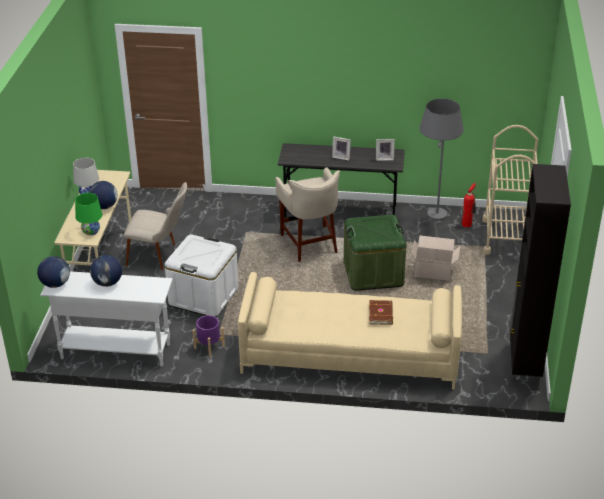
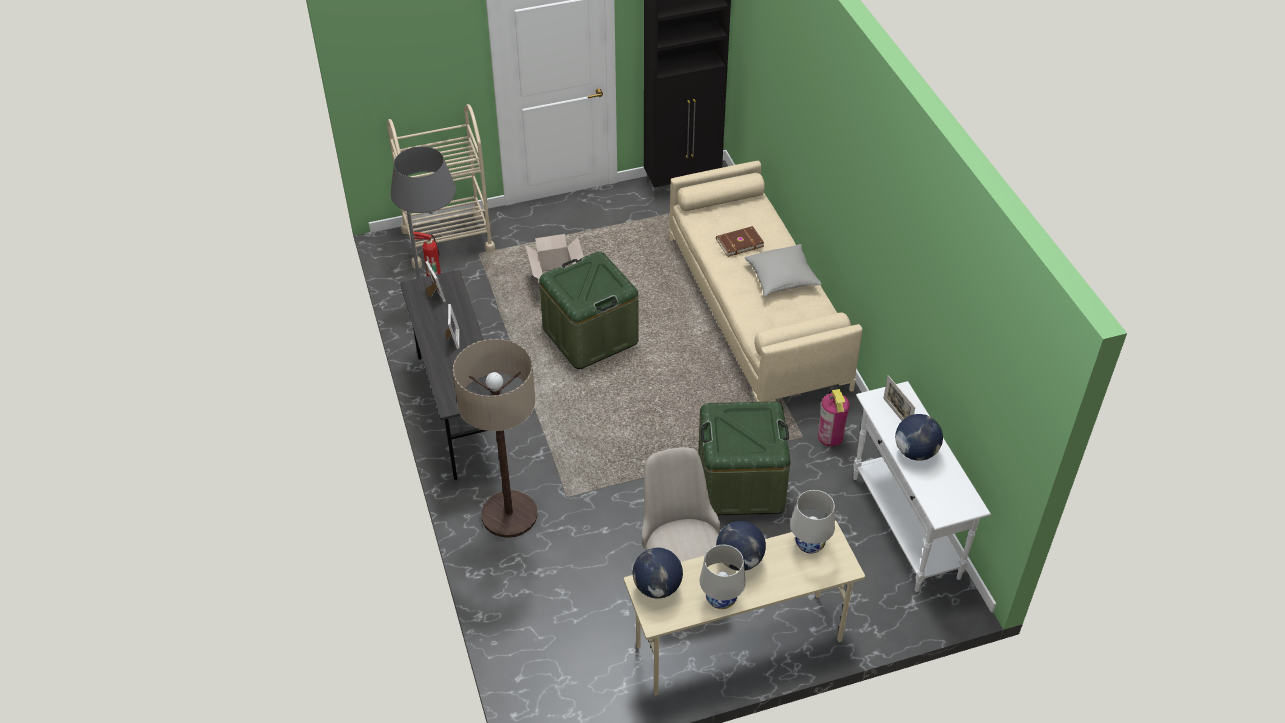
camera: 115 degrees left, 10 degrees up
(55, 284) = (960, 506): globe -> globe (657, 587)
(91, 231) = (810, 544): green table lamp -> white table lamp
(141, 287) = (896, 414): none -> picture frame
(203, 296) = (740, 483): white storage box -> green storage box
(209, 347) = (830, 436): purple planter -> fire extinguisher
(249, 211) = (509, 515): none -> floor lamp
(310, 243) = (557, 417): beige stool -> none
(331, 323) = (782, 278): none -> grey pillow

